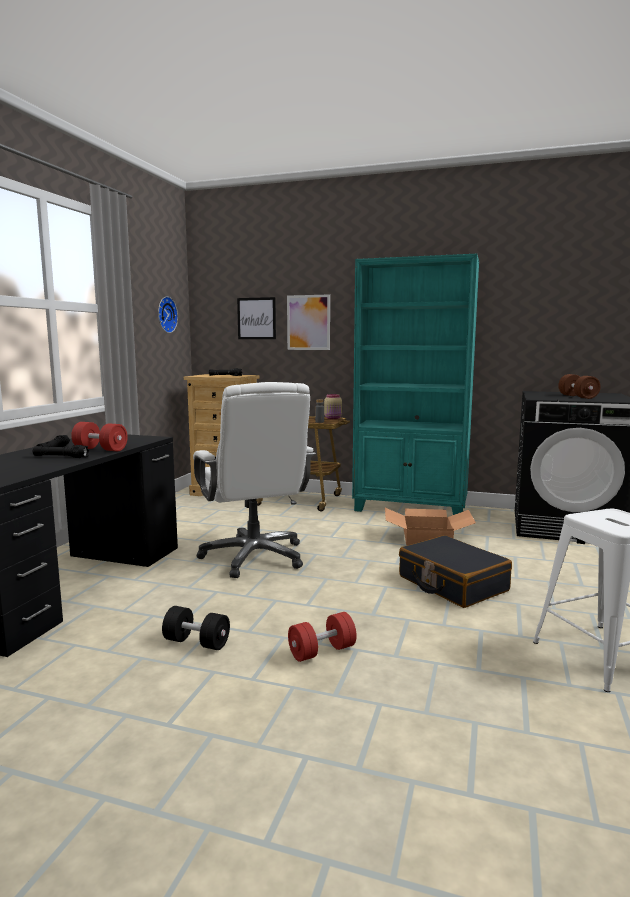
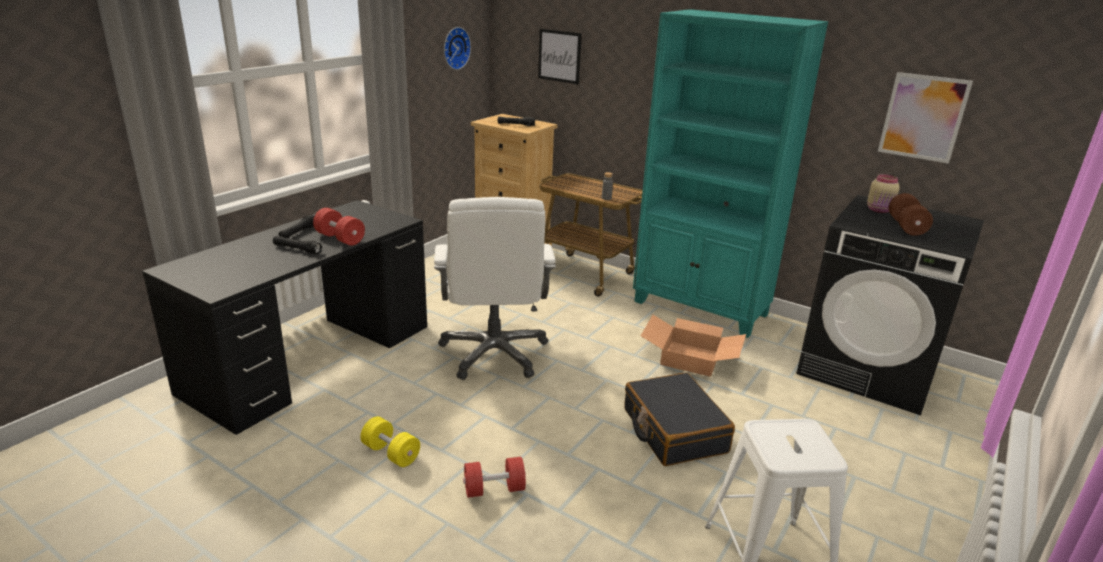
camera: 15 degrees right, 15 degrees up
(196, 642) = (391, 453): black dumbbell -> yellow dumbbell
(308, 322) = (616, 69): picture -> picture (923, 117)
(333, 418) = (628, 191): beige jar -> beige jar (880, 210)

